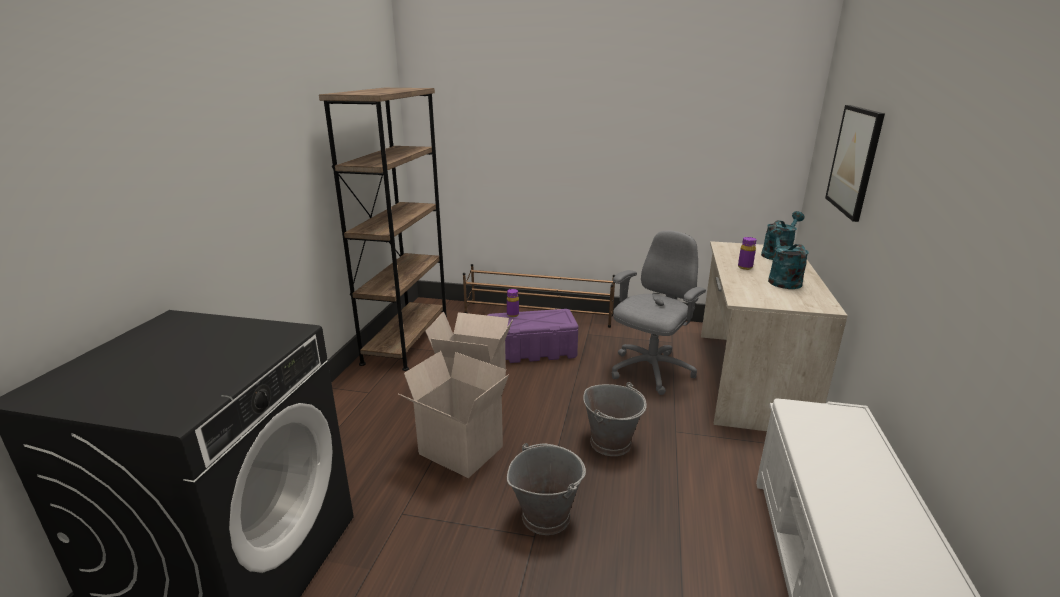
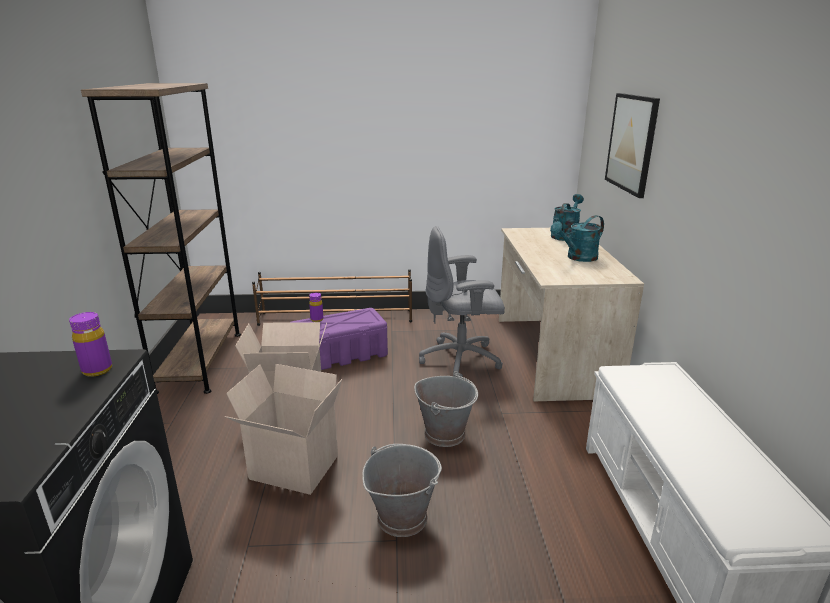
camera: 15 degrees left, 0 degrees up
(650, 371) = (462, 360): grey office chair -> grey office chair turned 120 degrees counterclockwise
(745, 267) = (542, 249): purple bottle -> purple bottle (97, 370)
(781, 280) = (578, 258): turquoise watering can -> turquoise watering can turned 105 degrees counterclockwise

